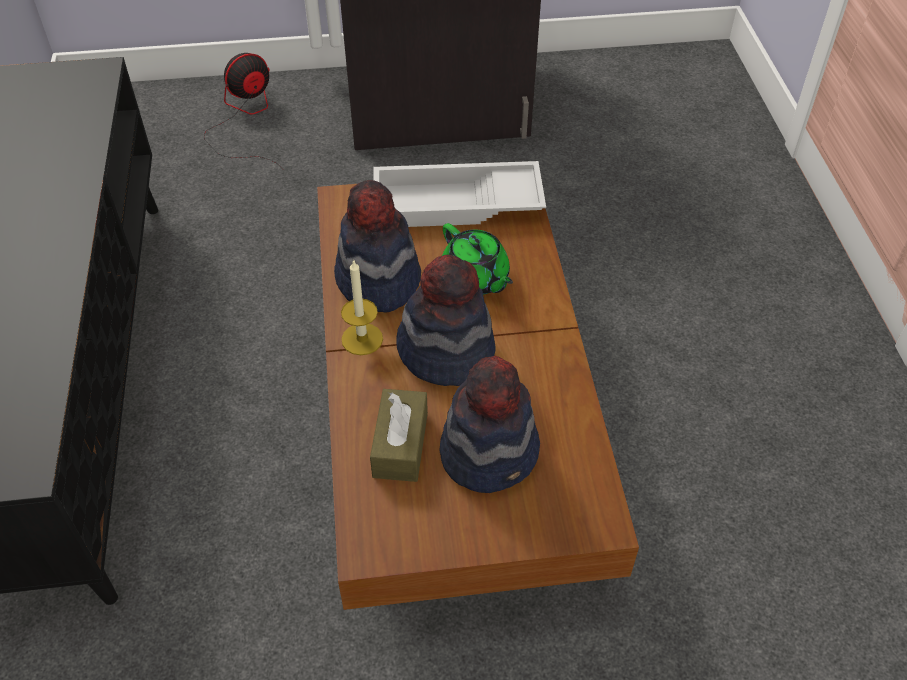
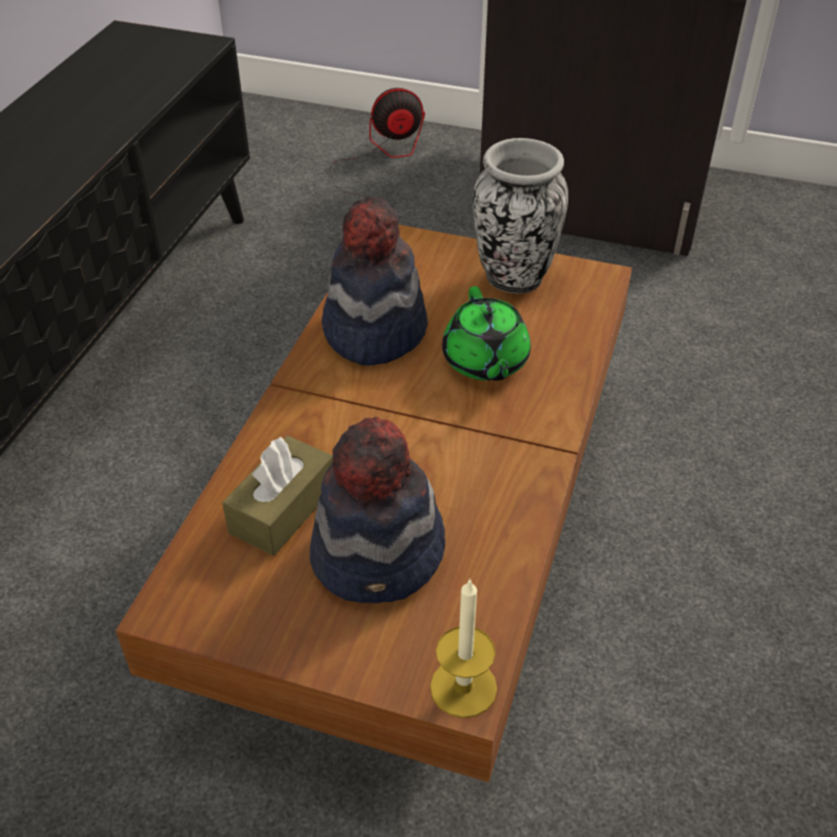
camera: 25 degrees right, 5 degrees down
(362, 339) = (316, 384): candle -> candle (463, 687)
(446, 351) = (401, 427): hat -> none
(456, 205) = (513, 279): white tray -> vase

